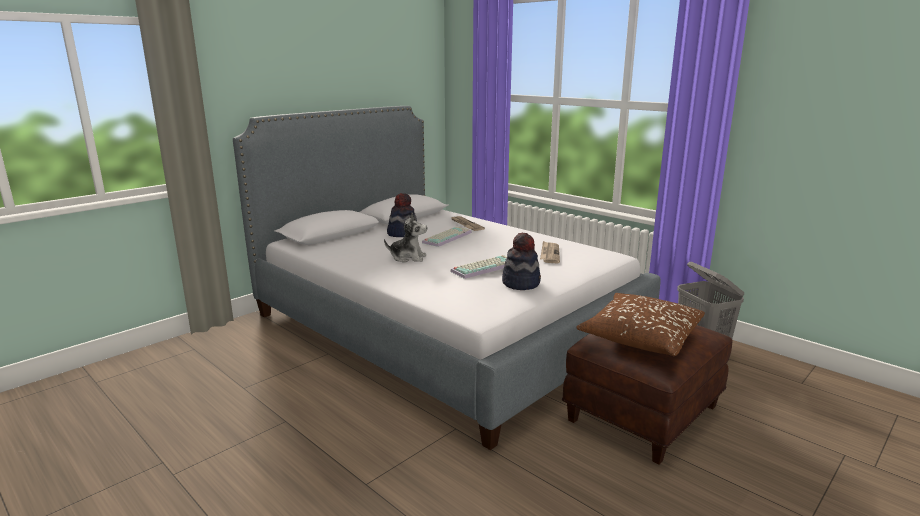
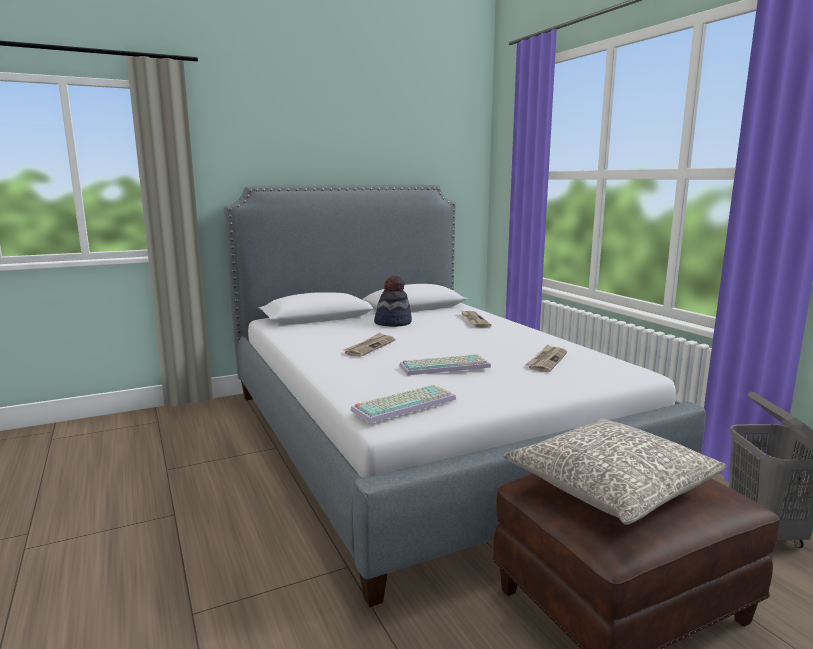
camera: 20 degrees right, 5 degrees down
(408, 258) = (370, 347): plush toy -> newspaper
(447, 237) = (437, 330): keyboard -> keyboard (404, 404)
(521, 283) = (475, 389): hat -> none
(641, 336) = (611, 486): brown pillow -> grey pillow

